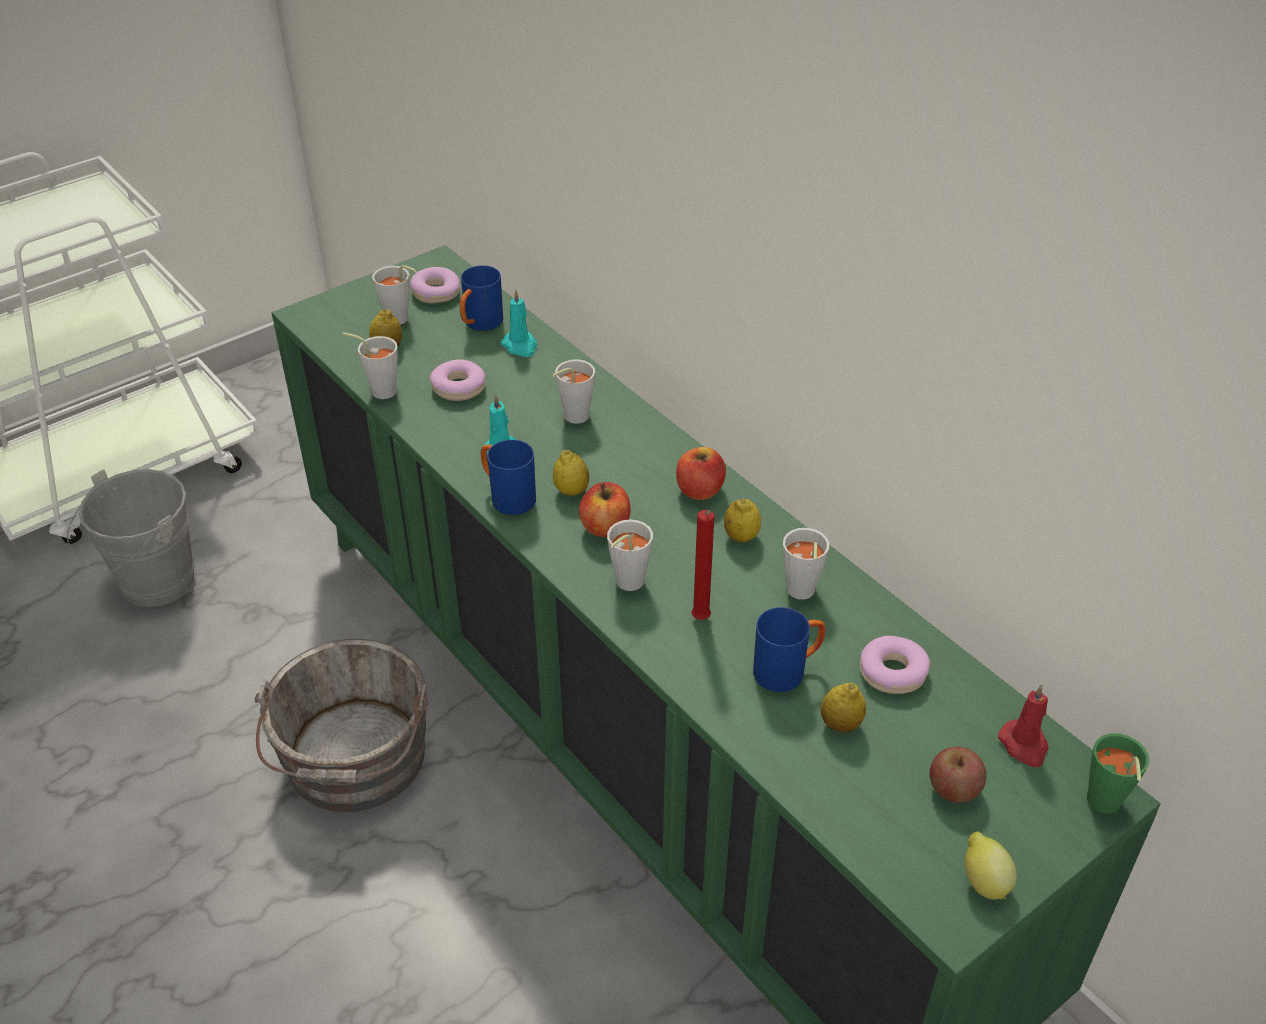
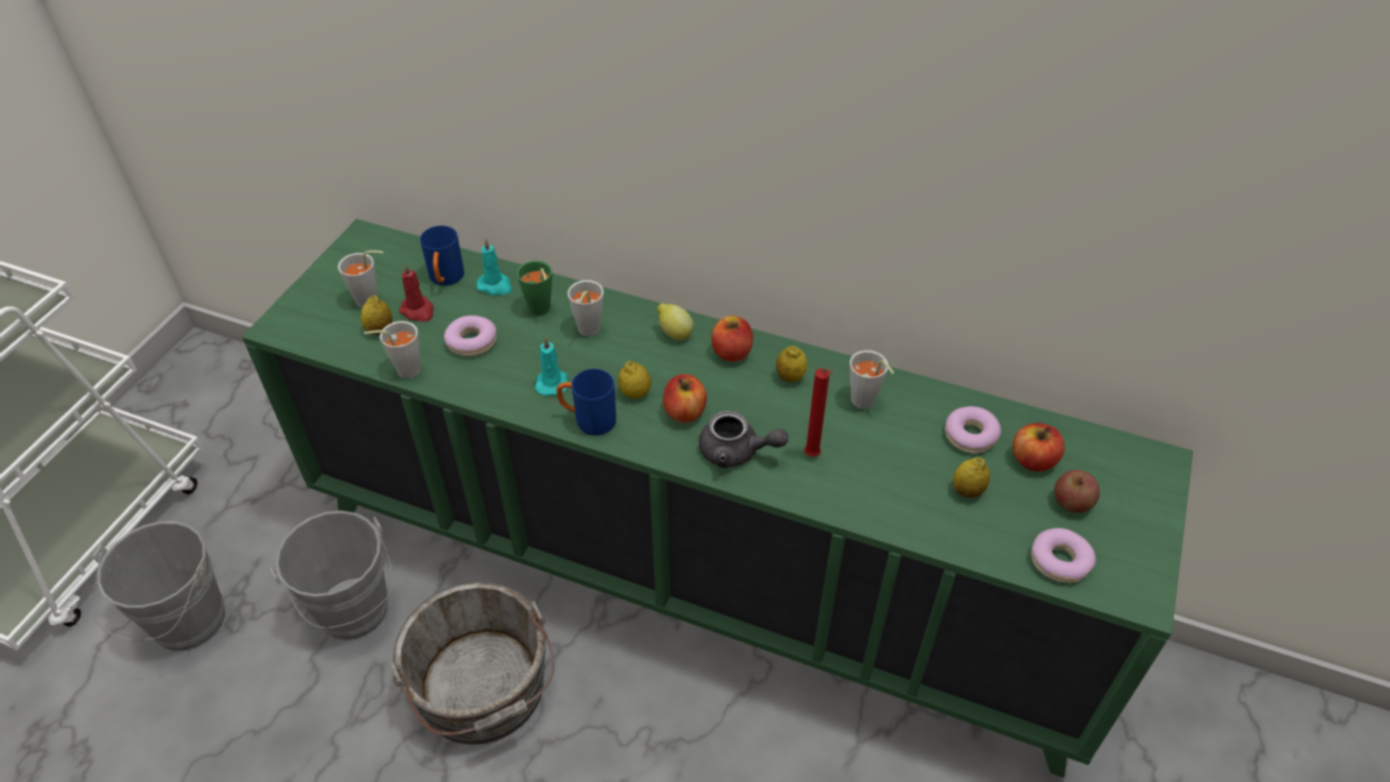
camera: 30 degrees left, 5 degrees up
(293, 641) = (357, 616): none -> grey bucket
(436, 293) = (384, 265): donut -> donut (1060, 561)
(625, 584) = (736, 452): grey cup -> grey teapot
(787, 670) = (902, 467): blue mug -> none
(945, 727) = (1033, 460): none -> apple
(983, 881) = (1138, 559): lemon -> lemon (674, 334)
(1024, 745) = (1089, 449): red candle -> red candle (418, 311)
(1103, 806) = (1165, 469): green cup -> green cup (540, 312)

